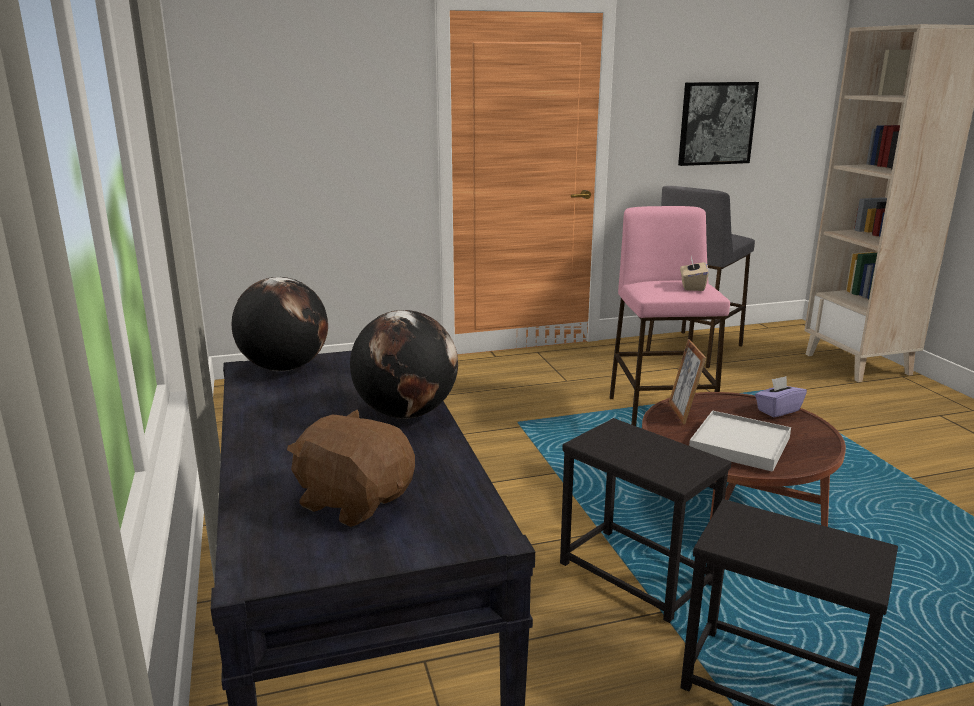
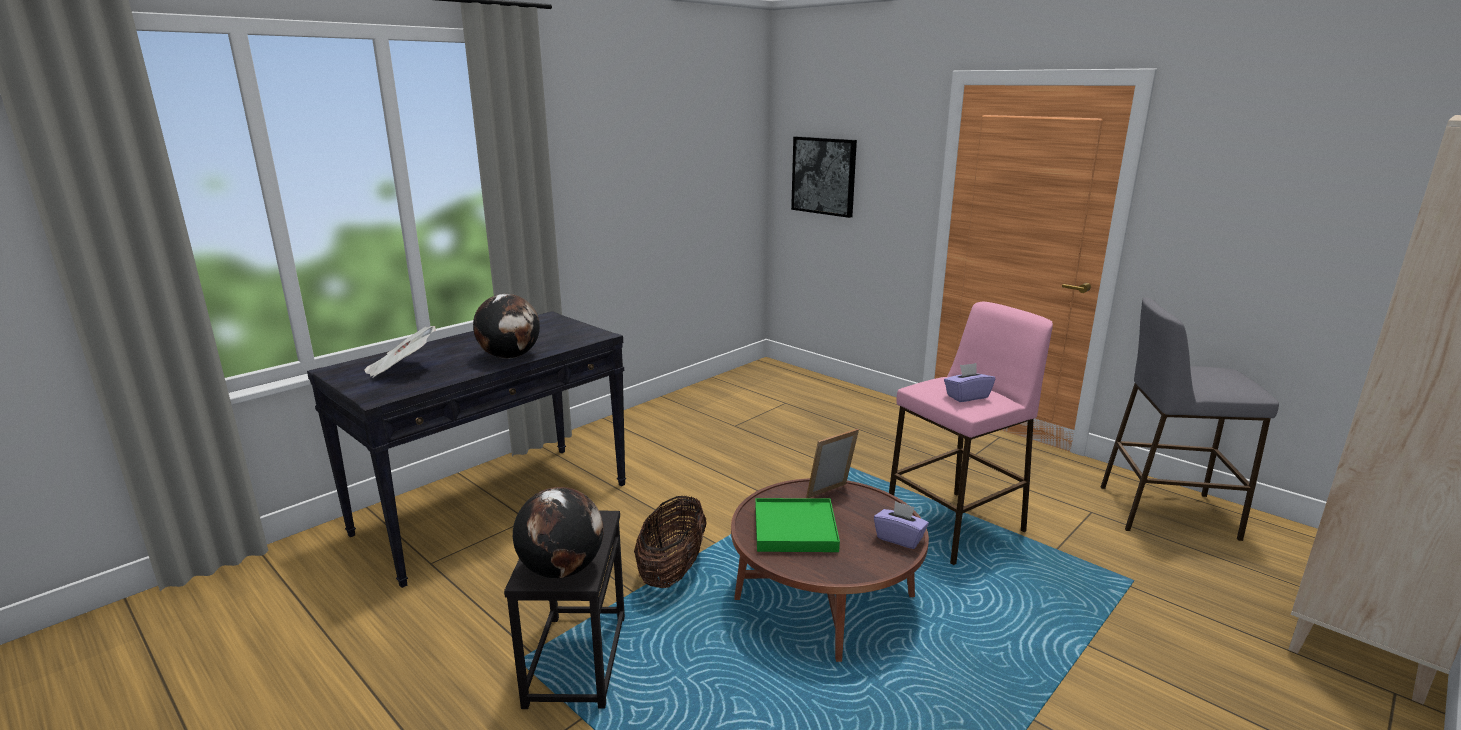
camera: 60 degrees right, 0 degrees up
(284, 368) = (554, 322): globe -> globe (562, 569)
(355, 501) = (401, 370): brown plush toy -> newspaper
(634, 574) = (672, 570): black side table -> basket
(692, 286) = (967, 396): beige tissue box -> purple tissue box
(716, 123) = (1302, 235): picture -> picture (824, 176)
(740, 444) = (795, 529): white tray -> green tray

